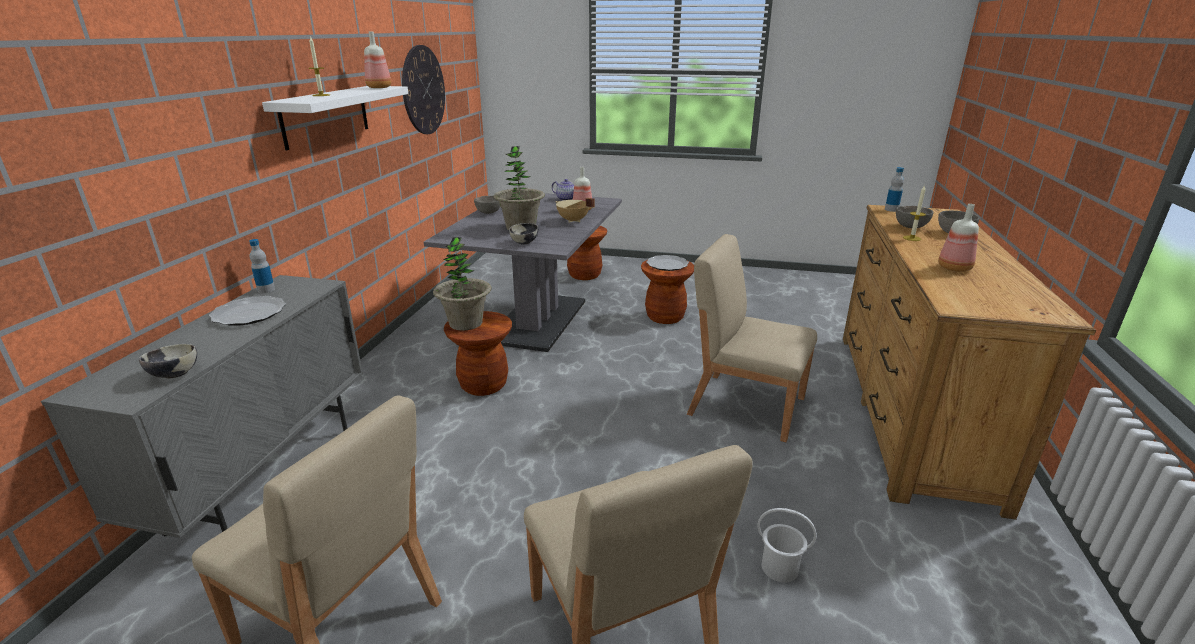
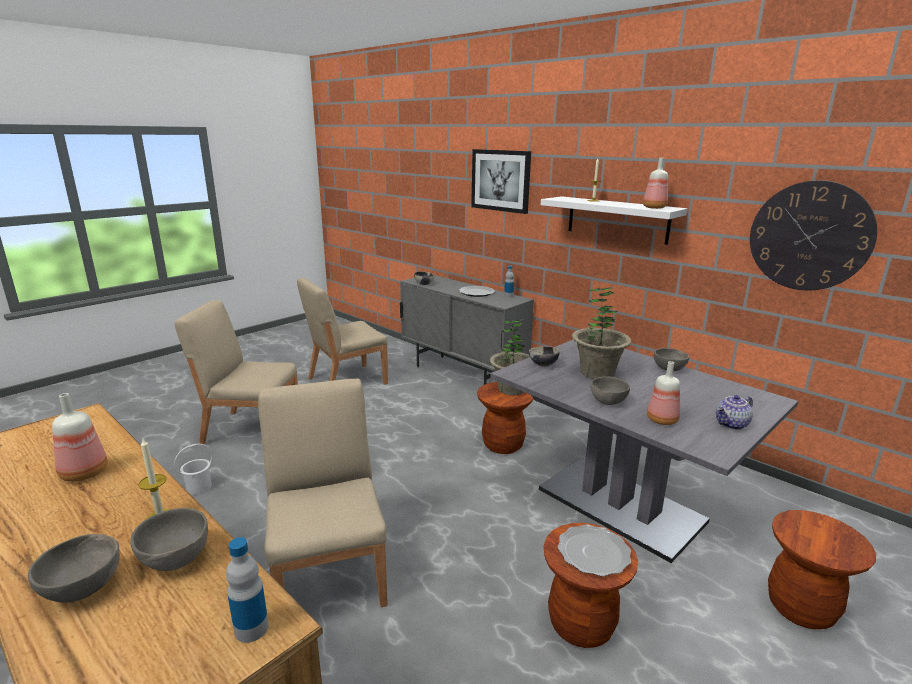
camera: 120 degrees right, 5 degrees down
(154, 97) = (500, 180): none -> picture
(573, 221) = (607, 401): beige cooking pot -> grey bowl
(745, 405) = (330, 572): beige chair -> beige chair turned 75 degrees counterclockwise

